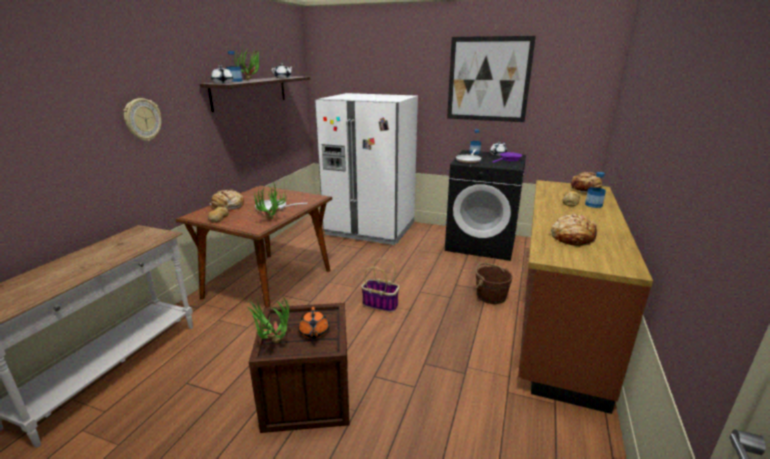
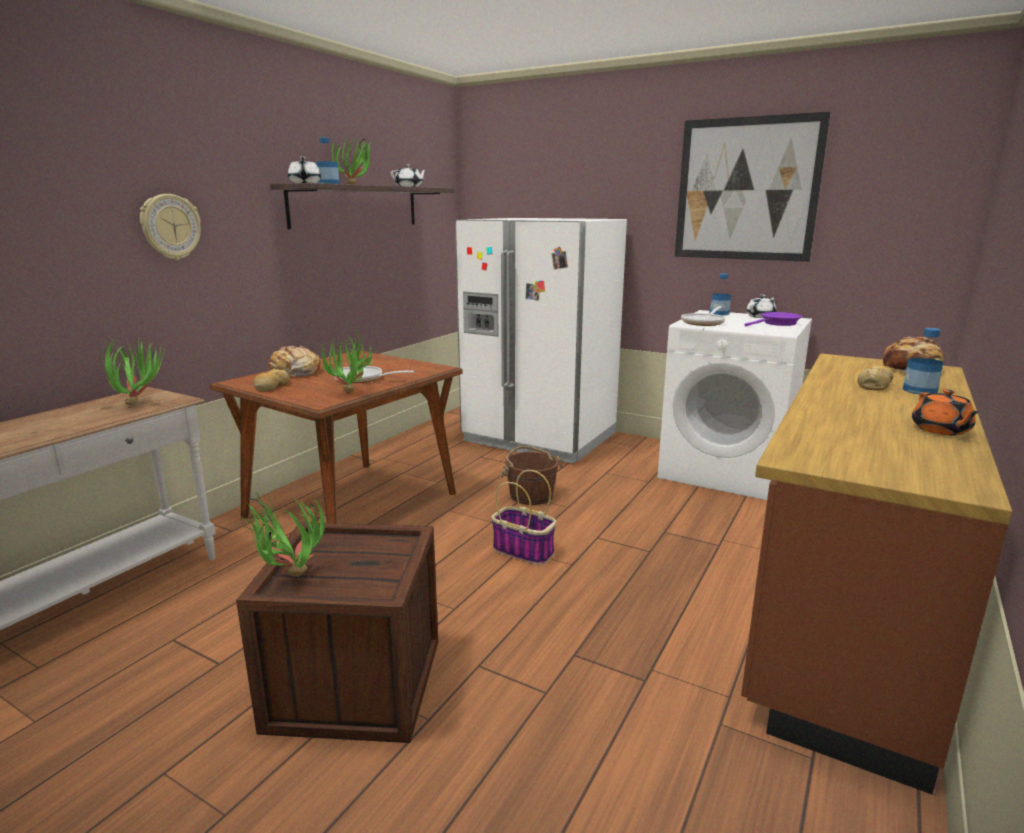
camera: 10 degrees right, 5 degrees down
(140, 239) = (138, 403): none -> potted plant
(314, 332) = (364, 567): orange teapot -> orange teapot (941, 430)
(481, 243) = (727, 471): black washing machine -> white washing machine
(490, 296) = (724, 555): brown bucket -> brown bucket (531, 495)
(572, 237) = (858, 434): bread -> none

